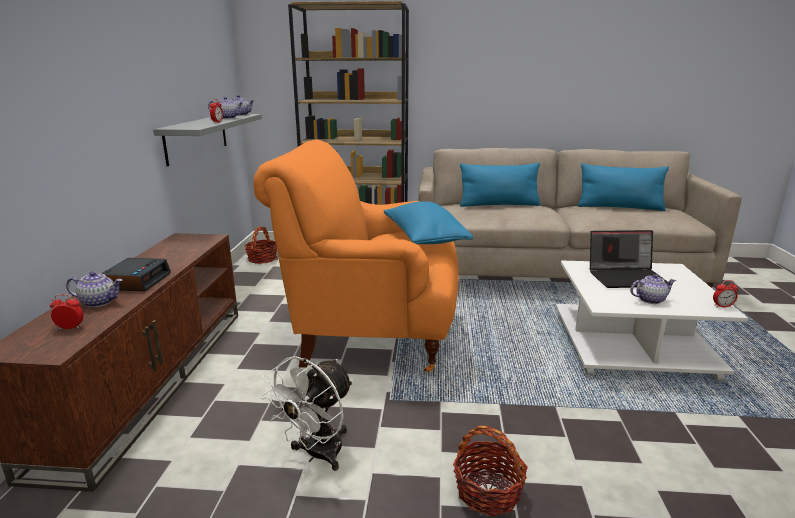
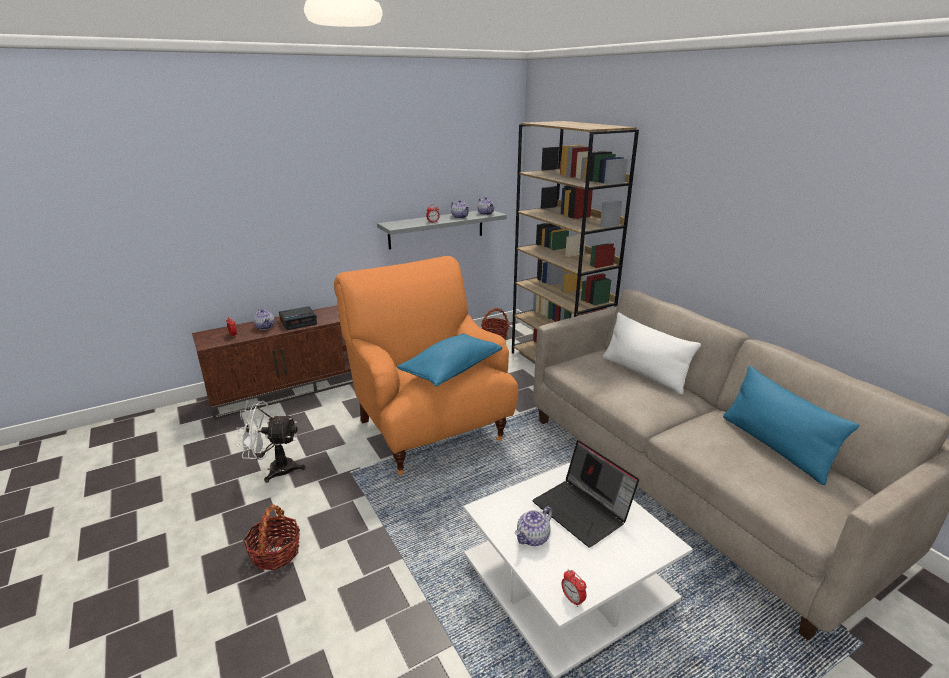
camera: 55 degrees right, 5 degrees up
(499, 205) = (644, 373): blue pillow -> white pillow
(650, 300) = (533, 538): teapot -> teapot turned 90 degrees clockwise

